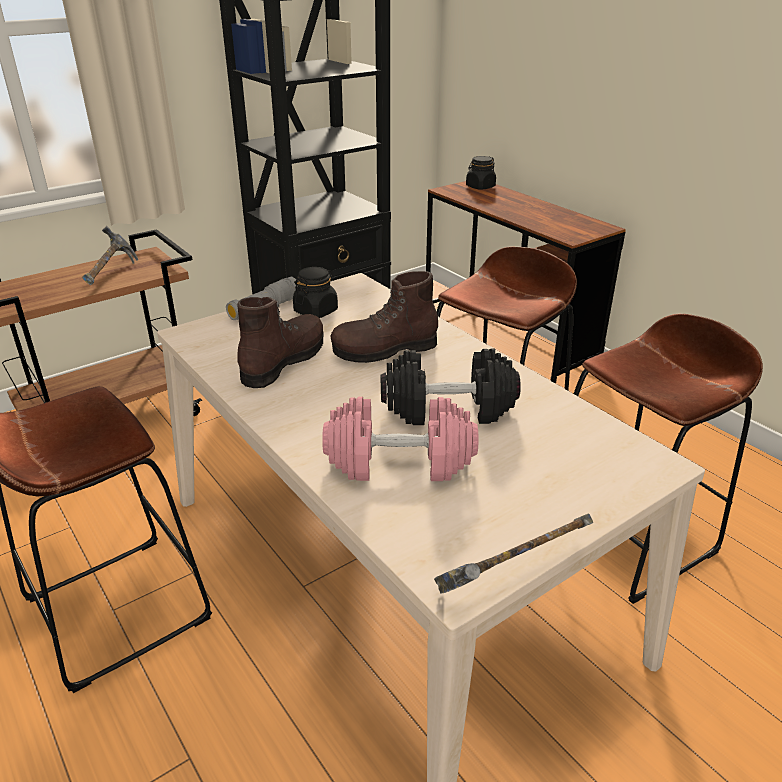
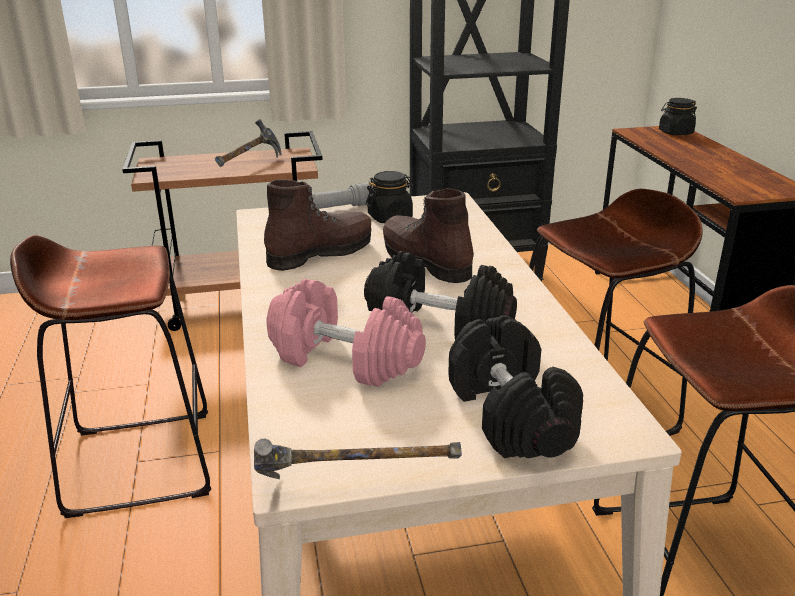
camera: 25 degrees right, 5 degrees down
(385, 350) = (425, 262): brown boot -> brown boot turned 45 degrees clockwise
(571, 475) = (511, 415): none -> black dumbbell

